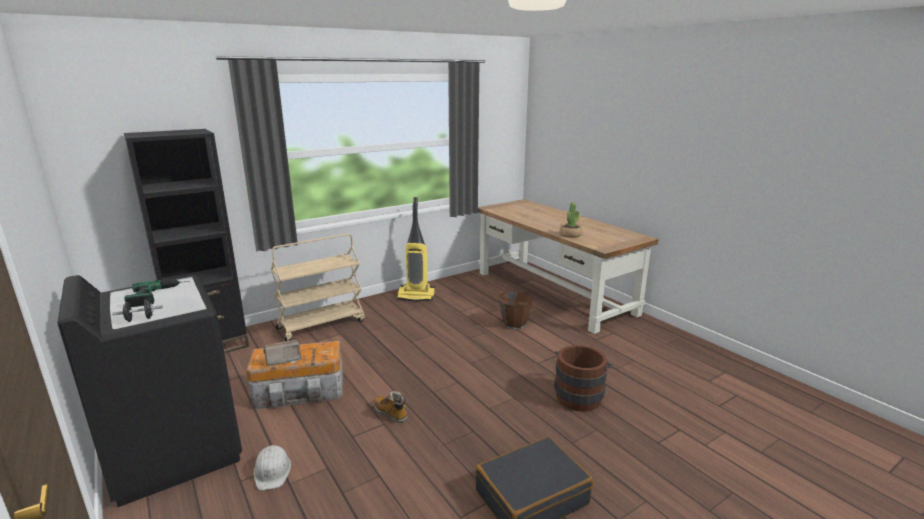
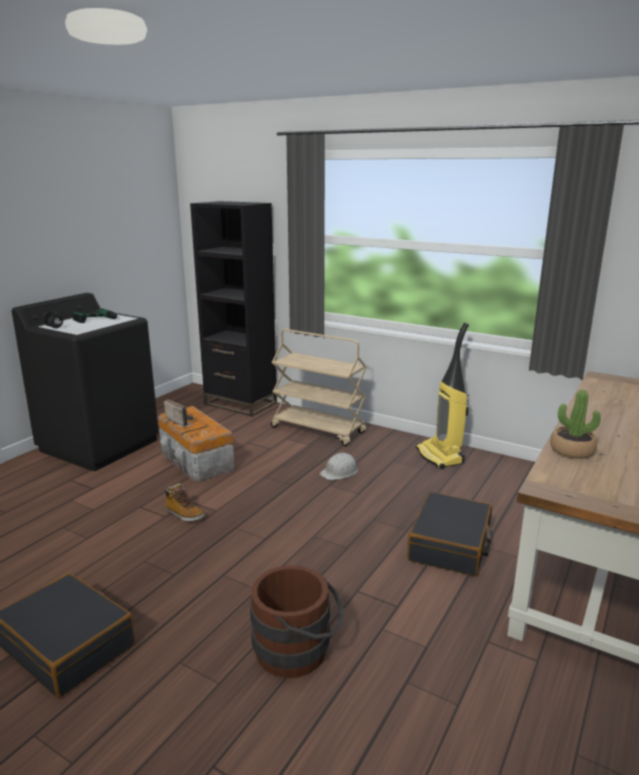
camera: 65 degrees right, 0 degrees up
(272, 471) = (84, 488): white hard hat -> white hard hat (339, 472)
(390, 413) = (184, 514): boot -> boot turned 105 degrees clockwise
(514, 323) = (450, 545): brown bucket -> black suitcase

